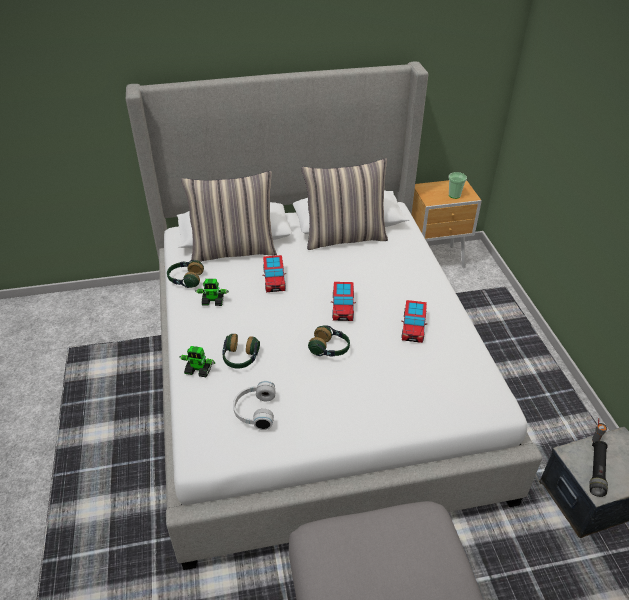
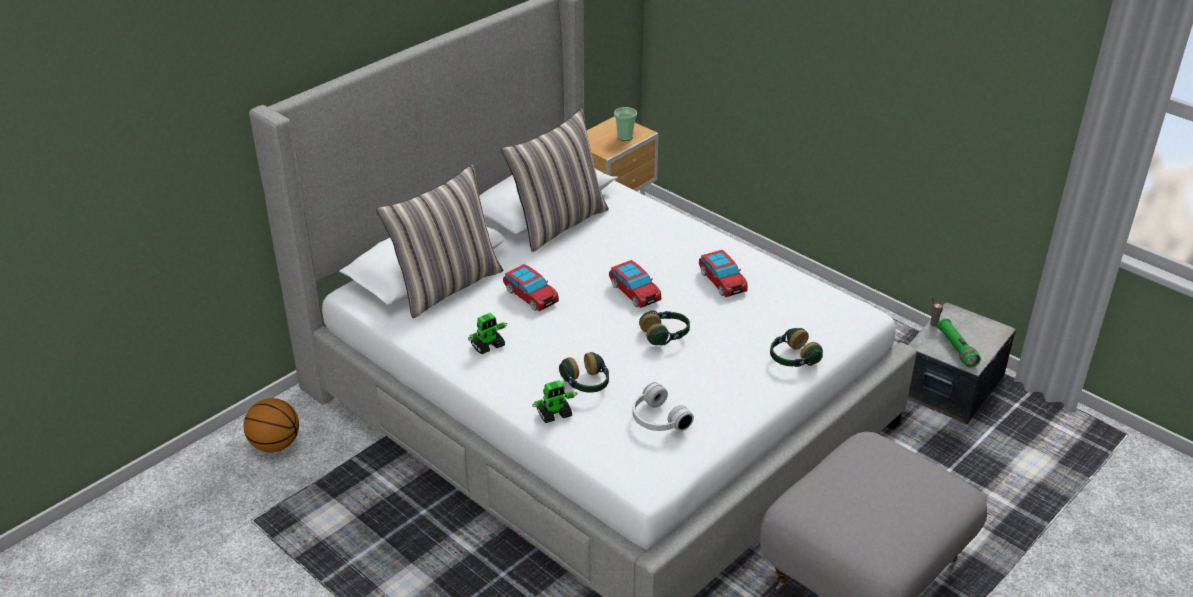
camera: 35 degrees left, 5 degrees down
(123, 308) = (275, 444): none -> basketball
(185, 279) = (427, 338): headphones -> headphones (792, 359)
(596, 472) = (956, 349): black flashlight -> green flashlight

